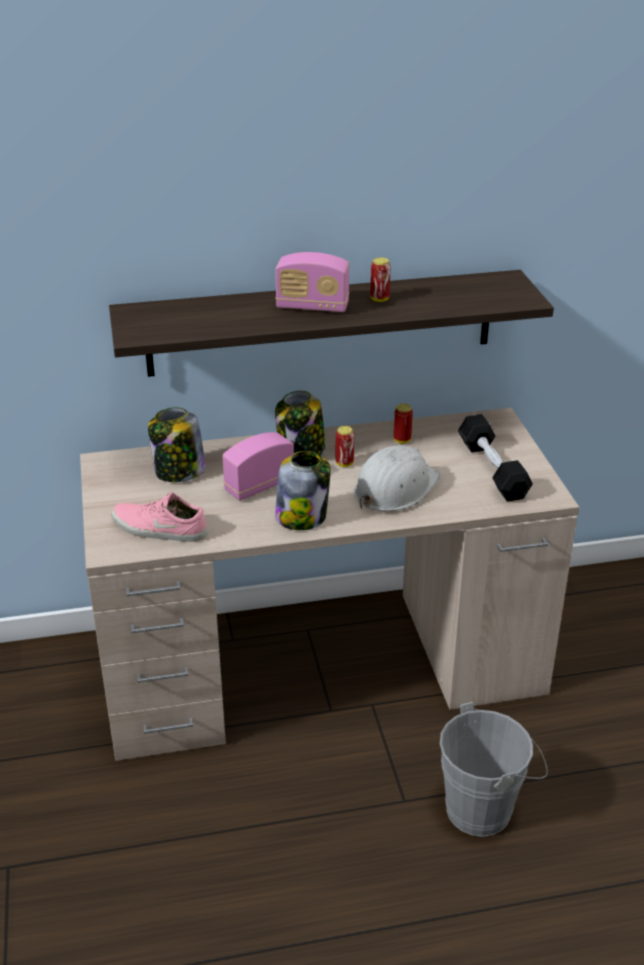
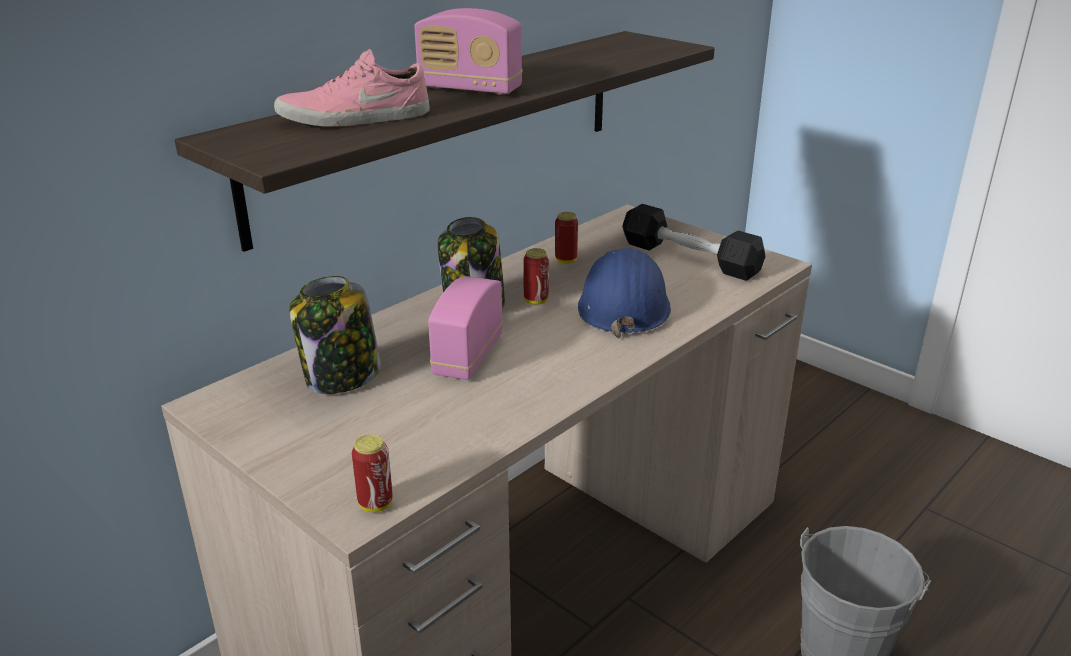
camera: 35 degrees left, 5 degrees down
(159, 529) = (398, 455): pink shoe -> pink shoe (355, 118)
(302, 517) = (564, 370): jar -> none
(312, 307) = (470, 89): radio -> radio turned 45 degrees clockwise
(379, 299) = (534, 70): can -> can (375, 504)
(395, 488) = (623, 306): white hard hat -> blue hard hat

